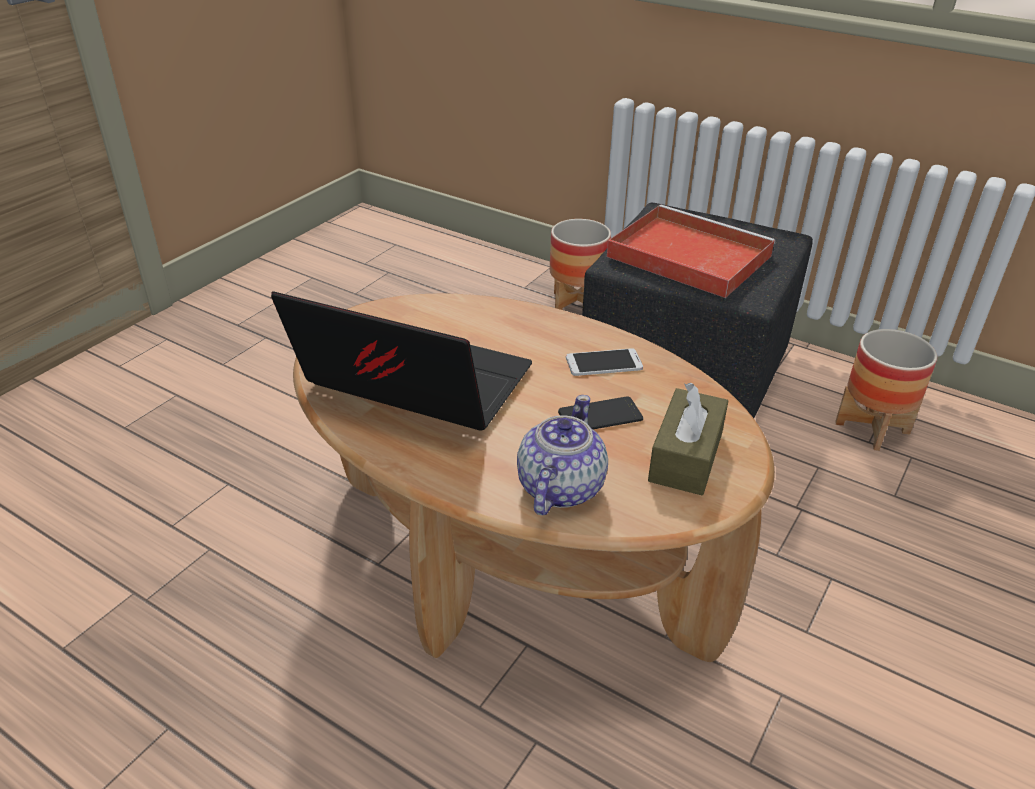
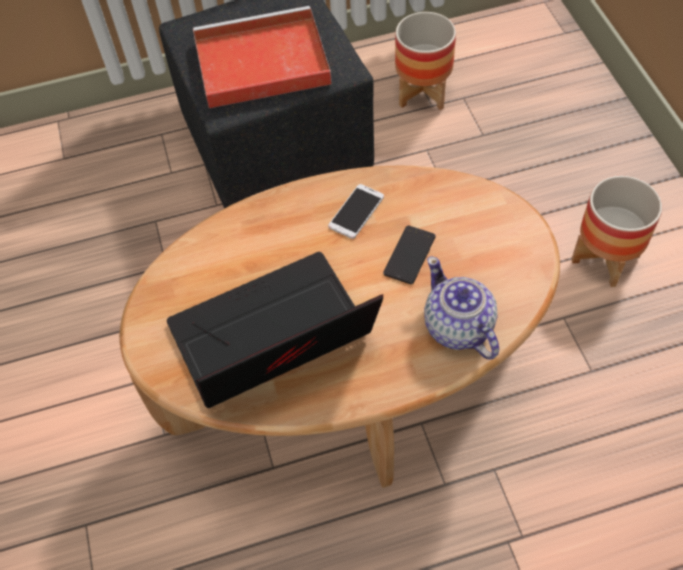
camera: 45 degrees left, 20 degrees up
(576, 304) = (124, 141): planter -> planter (605, 258)
(686, 457) = (488, 240): brown tissue box -> none

